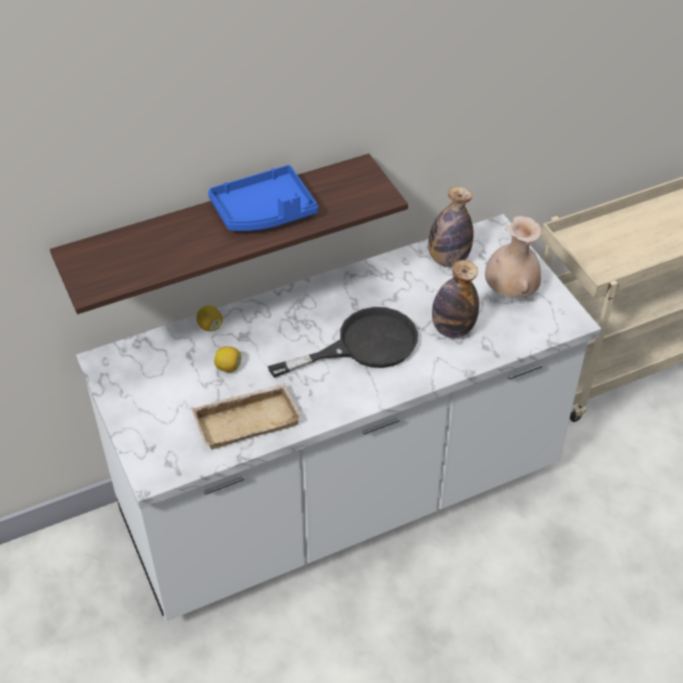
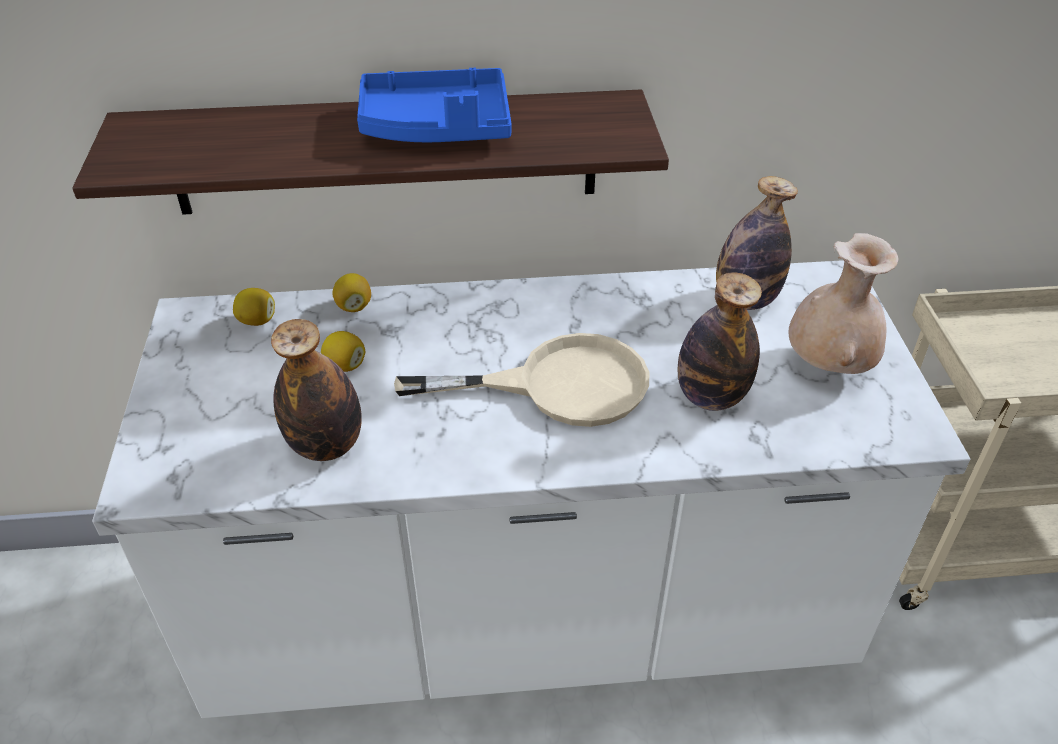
camera: 20 degrees right, 5 degrees down
(153, 352) = (257, 321): none -> lemon
(247, 419) = (326, 445): beige tray -> bottle
(363, 345) = (558, 385): black frying pan -> beige frying pan

